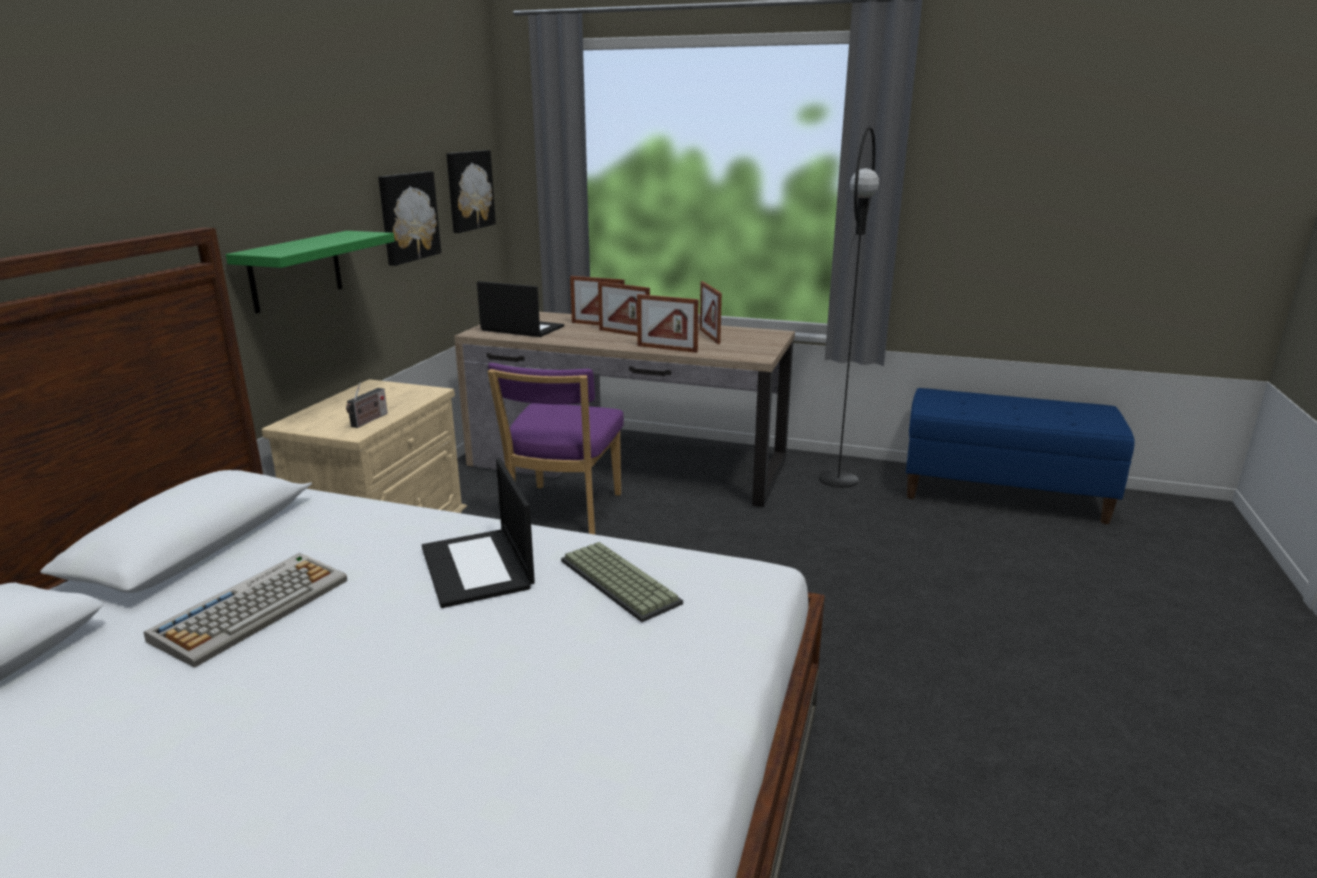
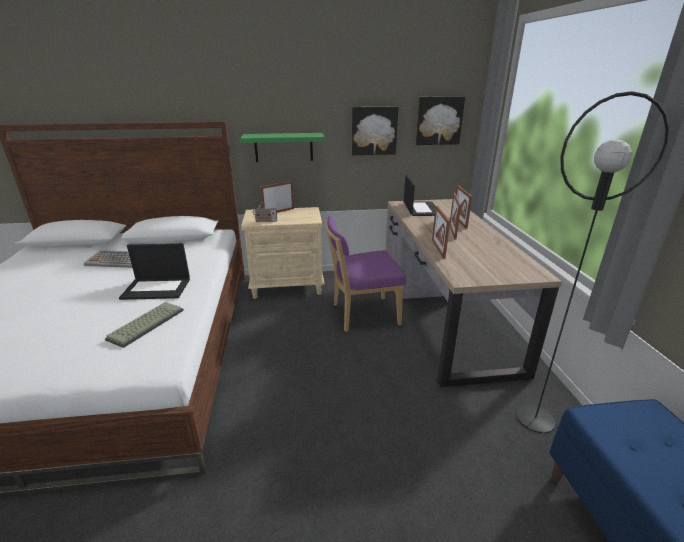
camera: 65 degrees right, 5 degrees up
(478, 568) = (157, 288): laptop -> laptop turned 135 degrees counterclockwise
(709, 336) = (489, 254): picture frame -> picture frame (278, 212)

